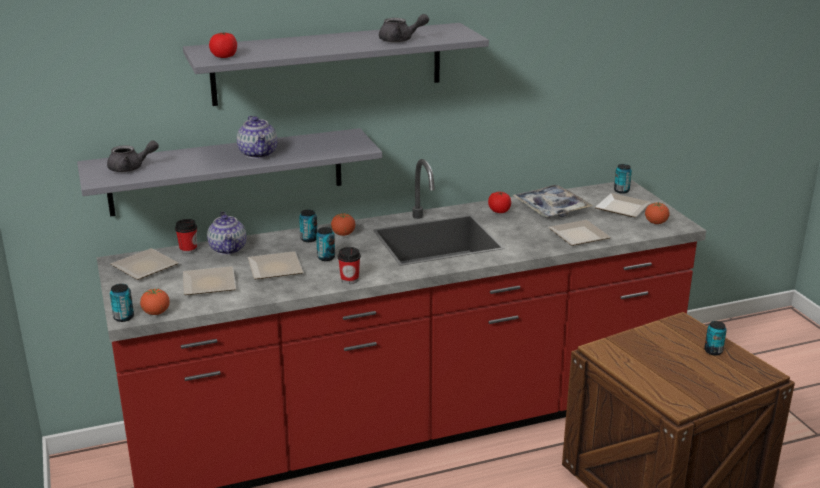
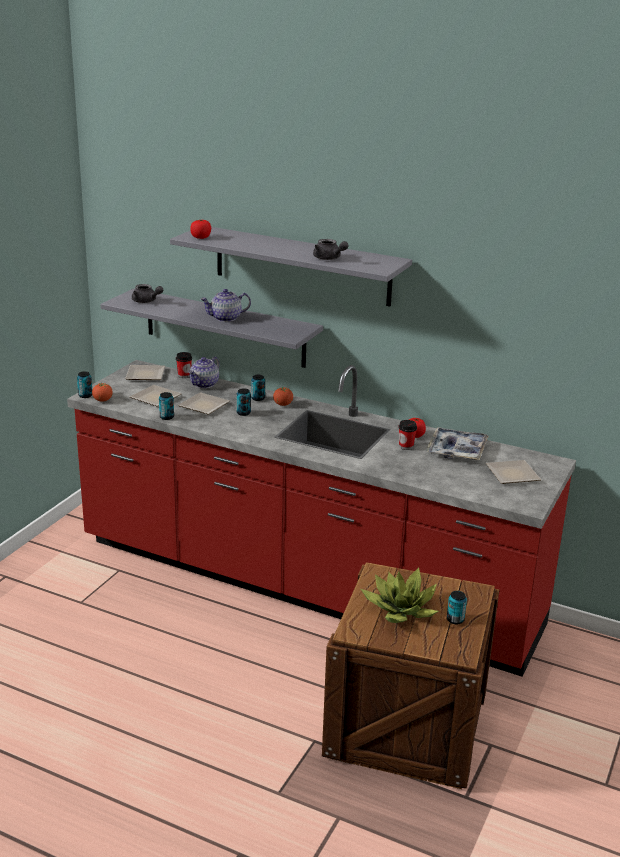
camera: 45 degrees right, 0 degrees up
(258, 154) = (225, 318): teapot -> teapot turned 45 degrees clockwise
(349, 280) = (228, 431): cup -> cup (406, 446)
(579, 235) = (433, 475): plate -> none
(621, 191) = (544, 463): can -> can (166, 417)
(656, 223) = (513, 495): tomato -> none
(672, 367) = (400, 610): none -> potted plant

